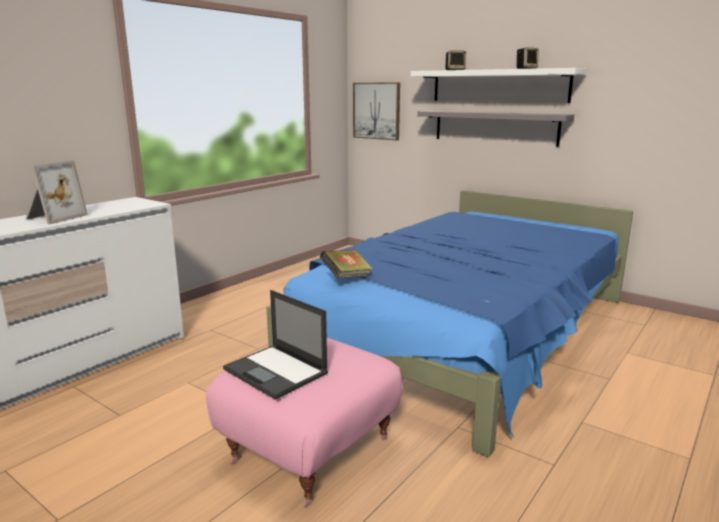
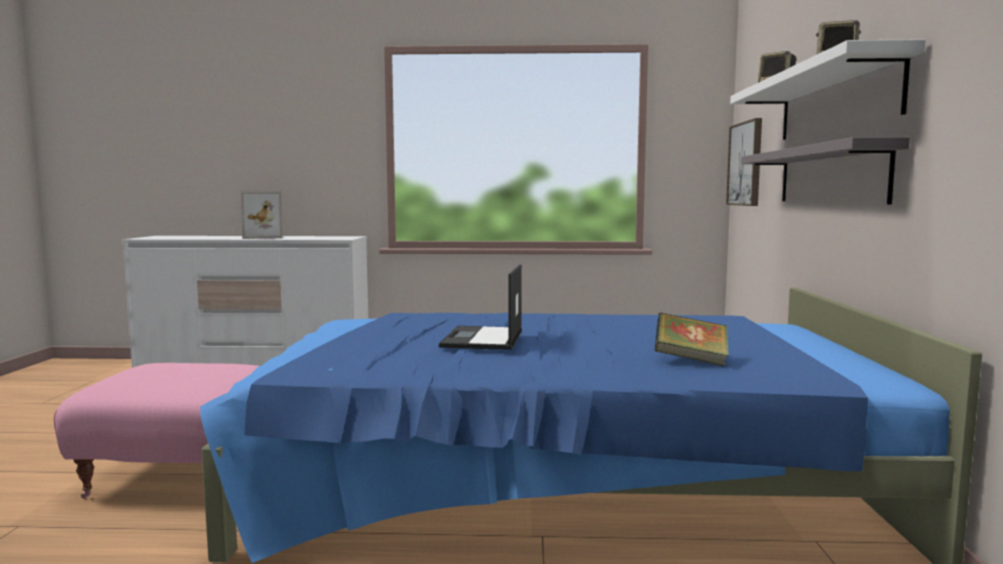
camera: 55 degrees right, 10 degrees down
(276, 371) = (147, 369): laptop -> laptop (483, 339)
(346, 277) = (344, 325): book -> book (690, 361)

